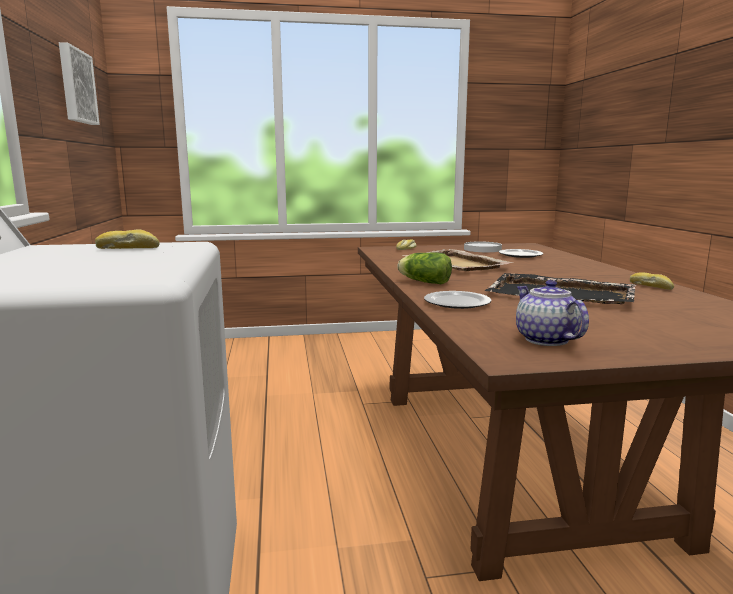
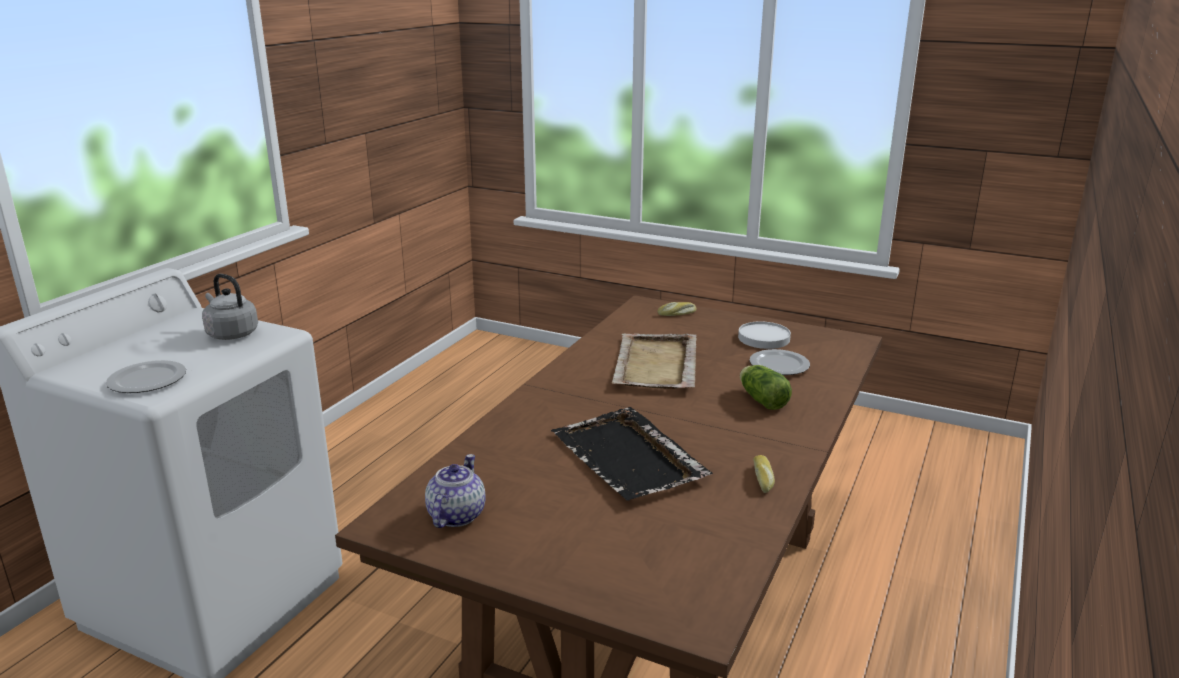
camera: 35 degrees right, 10 degrees up
(76, 86) = (386, 68): picture -> none
(128, 248) = (231, 333): bread -> grey kettle
(423, 282) = (548, 392): lettuce -> lettuce (761, 399)
(457, 303) = (502, 438): plate -> plate (146, 380)

